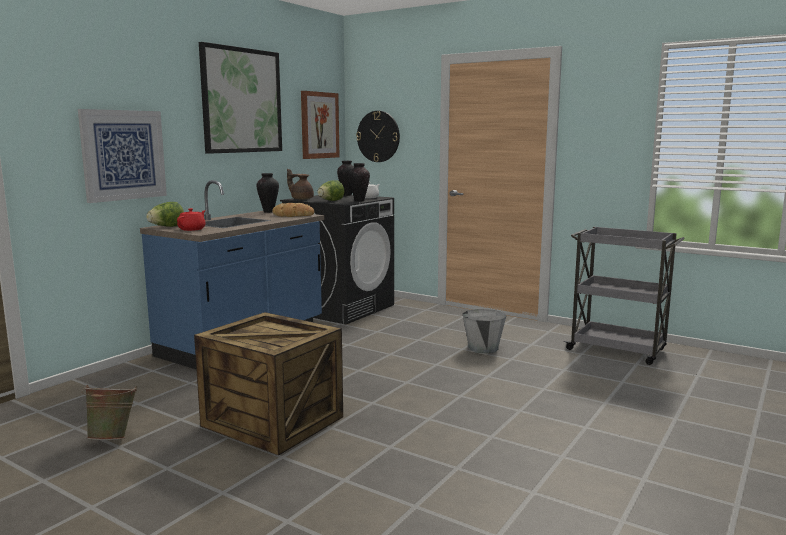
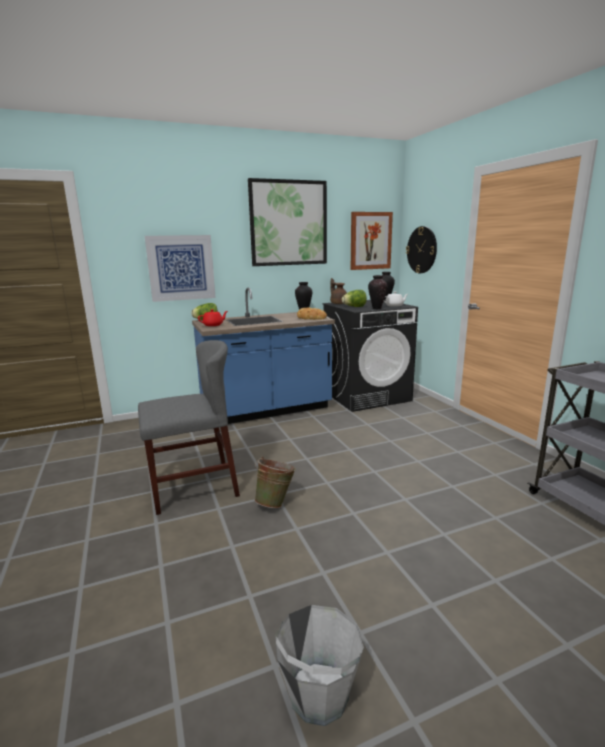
camera: 35 degrees right, 5 degrees up
(113, 438) = (101, 468): green bucket -> green bucket (276, 502)
(274, 421) = (194, 487): crate -> grey chair
(483, 348) = (438, 466): grey bucket -> grey bucket (318, 694)

